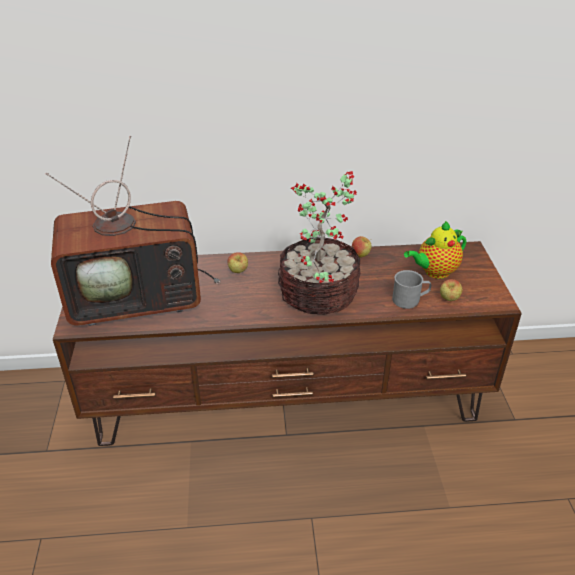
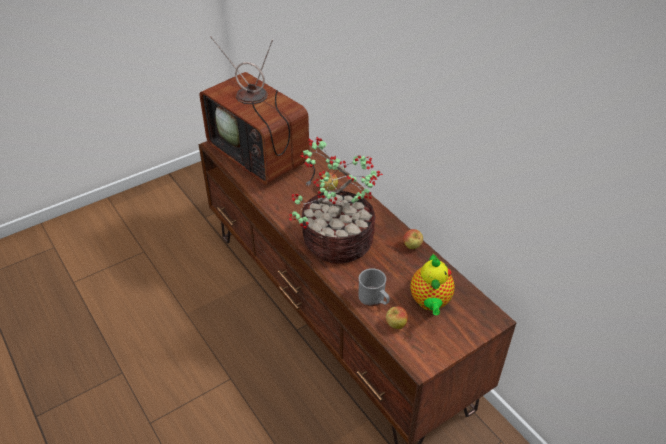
camera: 60 degrees right, 5 degrees up
(434, 272) = (430, 303): teapot -> teapot turned 120 degrees counterclockwise

